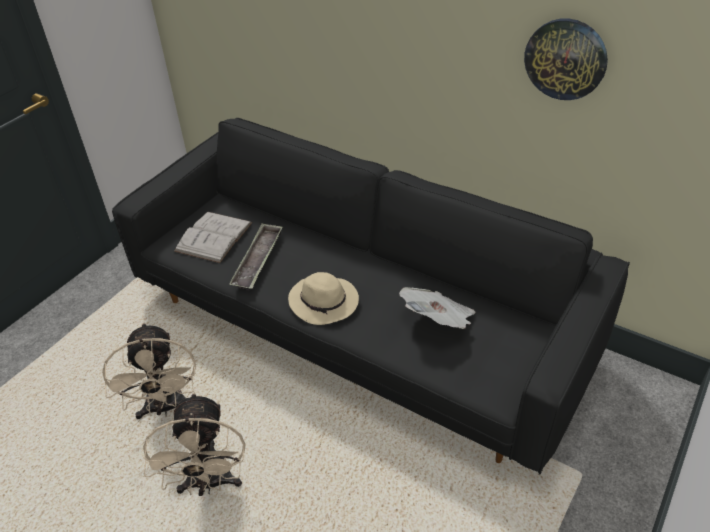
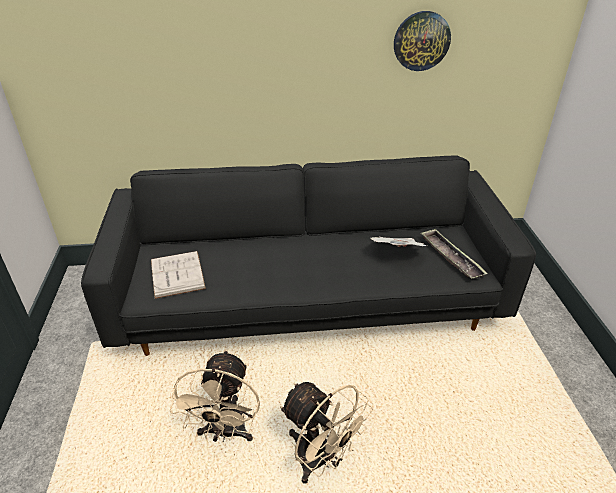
camera: 40 degrees left, 5 degrees down
(165, 408) = (226, 433): beige fan -> beige fan turned 60 degrees clockwise
(258, 260) = (234, 273): tray -> tray (451, 257)
(325, 303) = (316, 277): beige hat -> none

